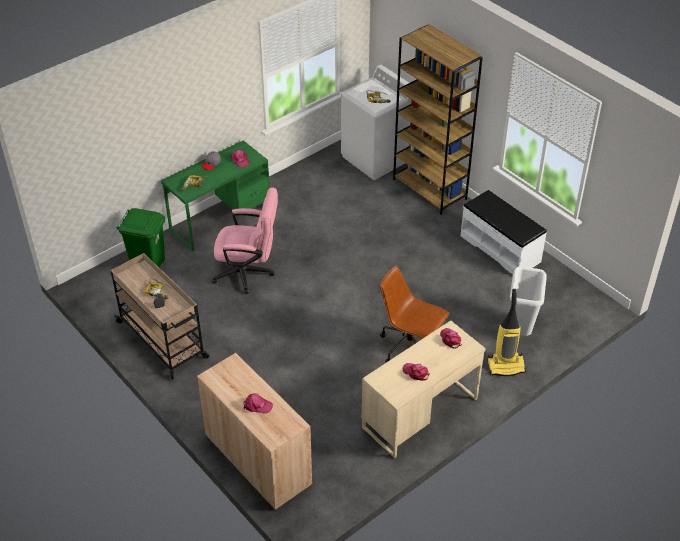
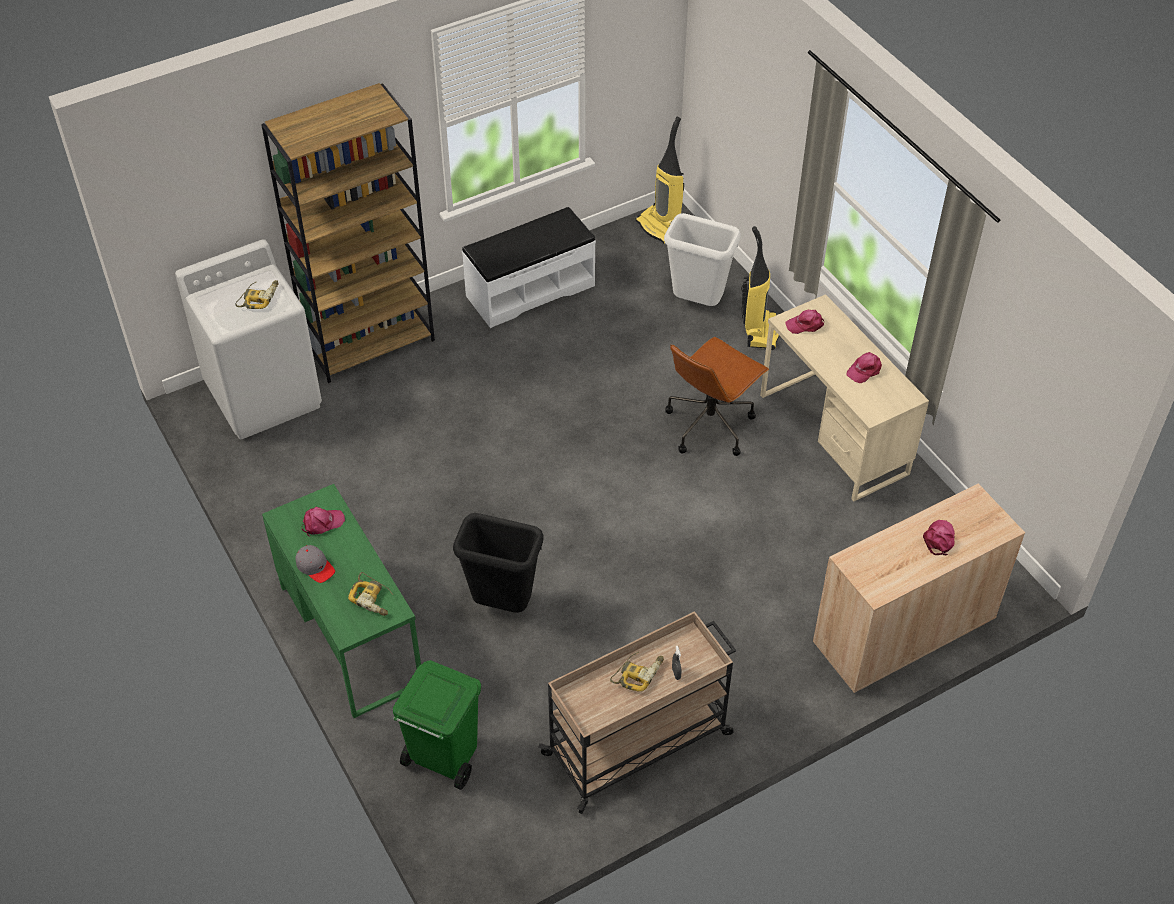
camera: 80 degrees left, 5 degrees up
(248, 273) = (503, 605): pink office chair -> black trash can
(589, 304) = (661, 227): none -> vacuum cleaner

